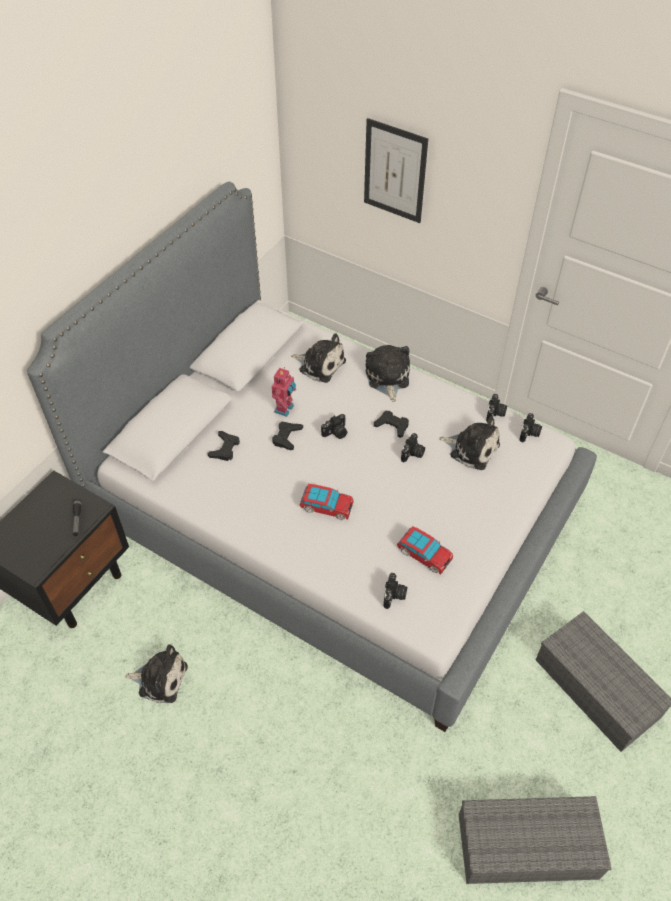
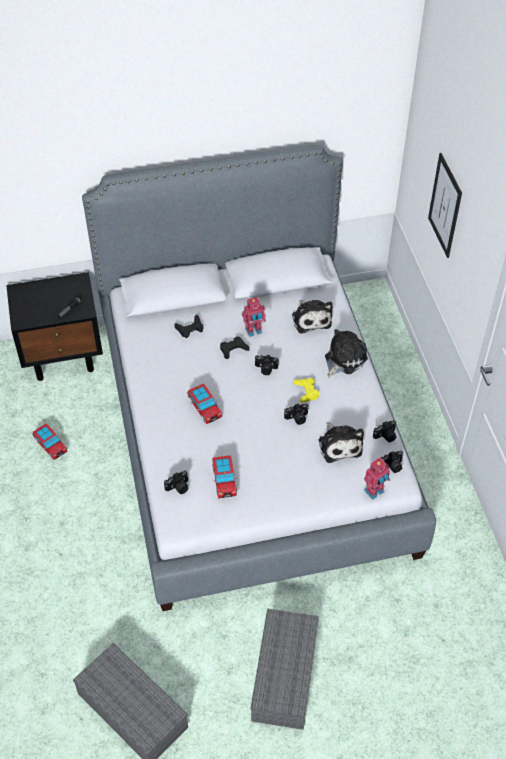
camera: 45 degrees right, 0 degrees up
(160, 678) = (50, 445): plush toy -> toy car
(392, 426) = (306, 391): black game controller -> yellow game controller
(543, 463) = (375, 492): none -> toy robot

